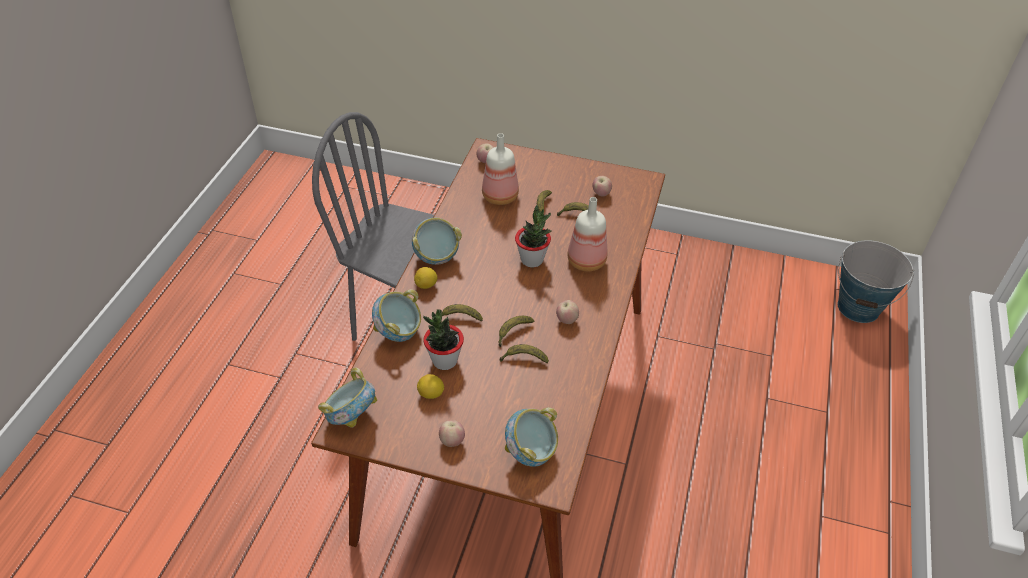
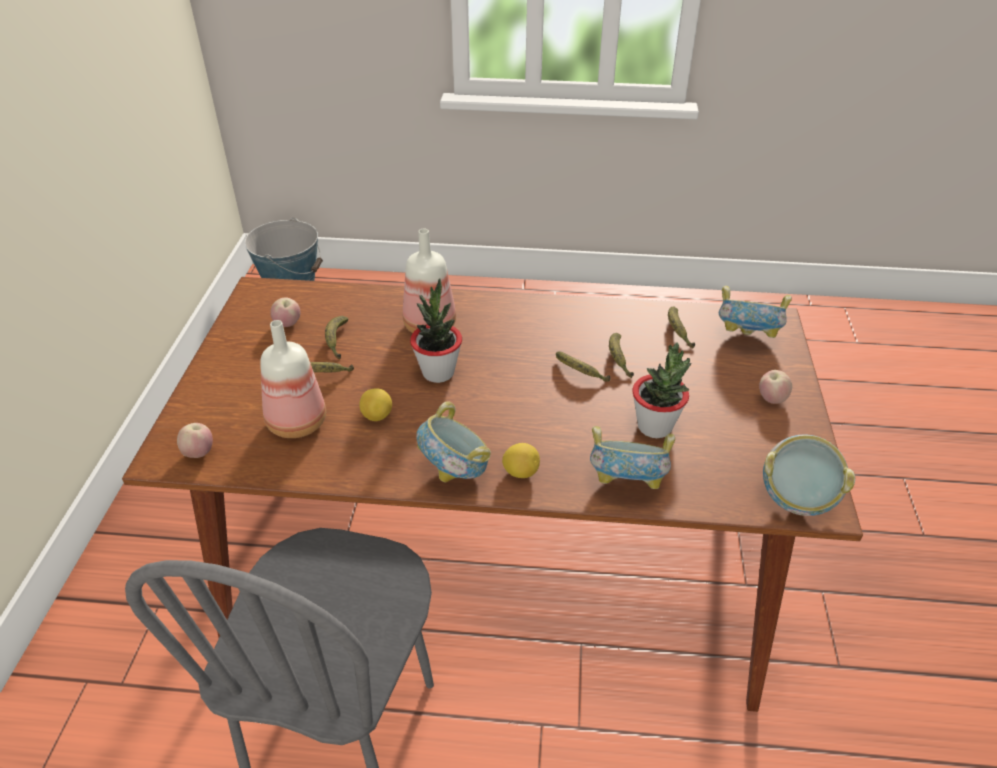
camera: 100 degrees left, 5 degrees down
(431, 394) = (715, 429): lemon -> lemon (377, 416)
(459, 318) = (574, 426): banana -> banana (677, 331)
(567, 320) = (540, 332): apple -> none

